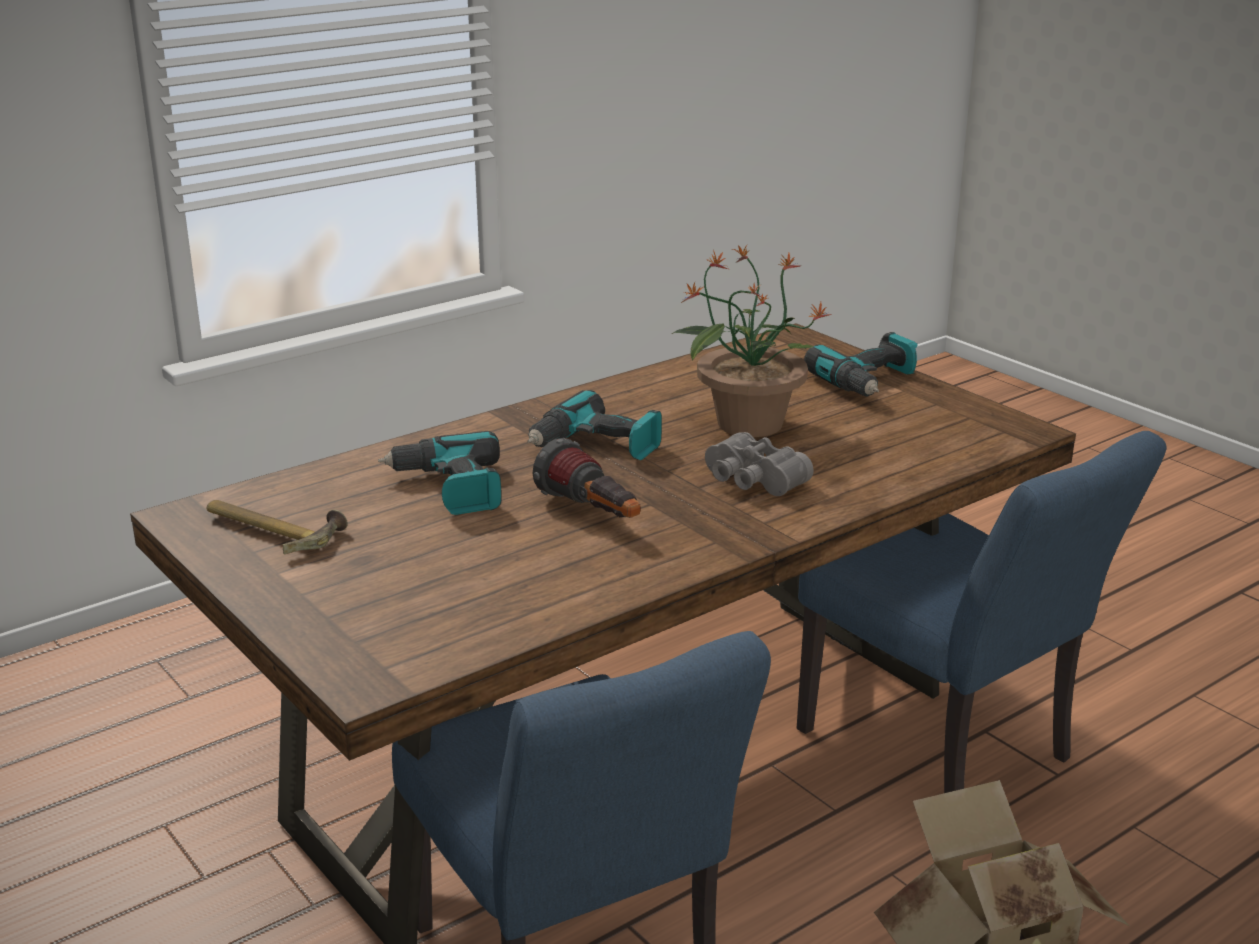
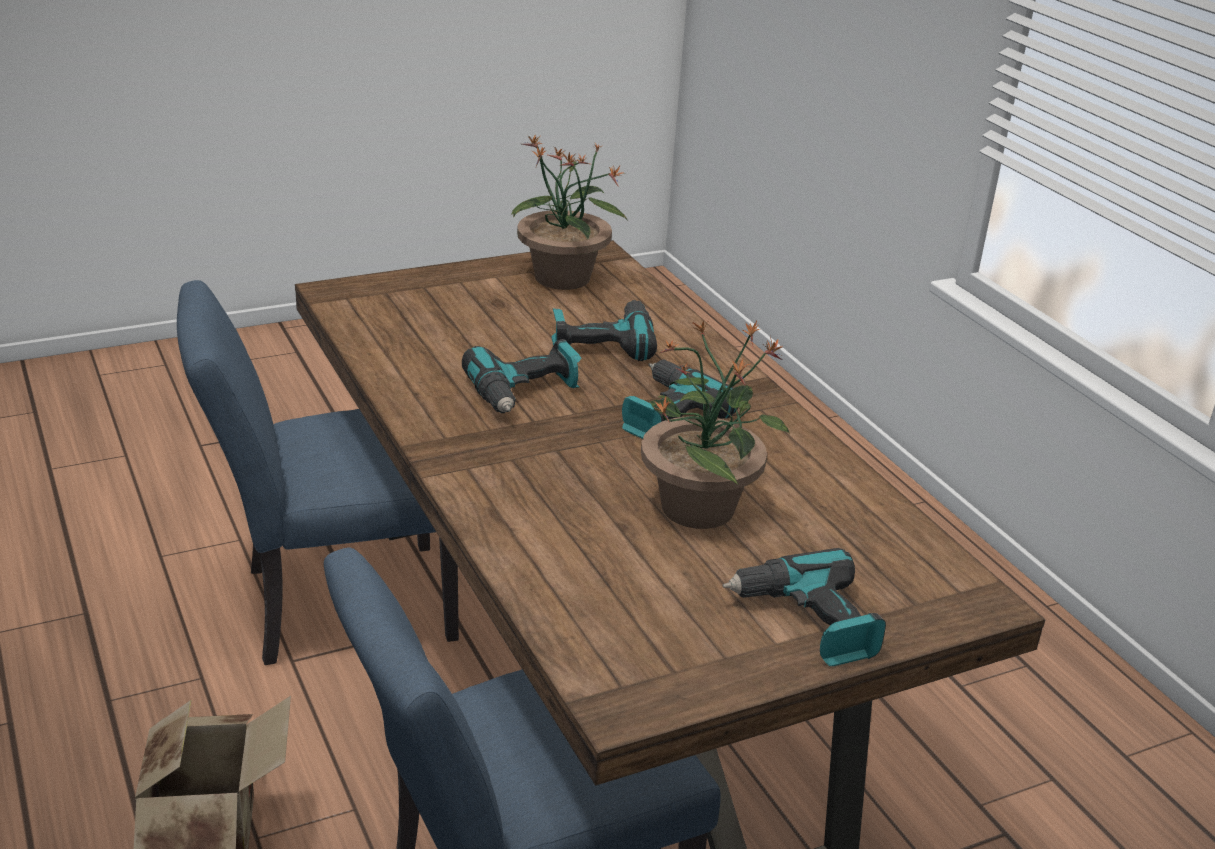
camera: 100 degrees right, 5 degrees up
(273, 529) = (562, 278): hammer -> potted plant
(593, 514) = (525, 393): flashlight -> power drill
(751, 481) = (556, 479): grey binoculars -> none

